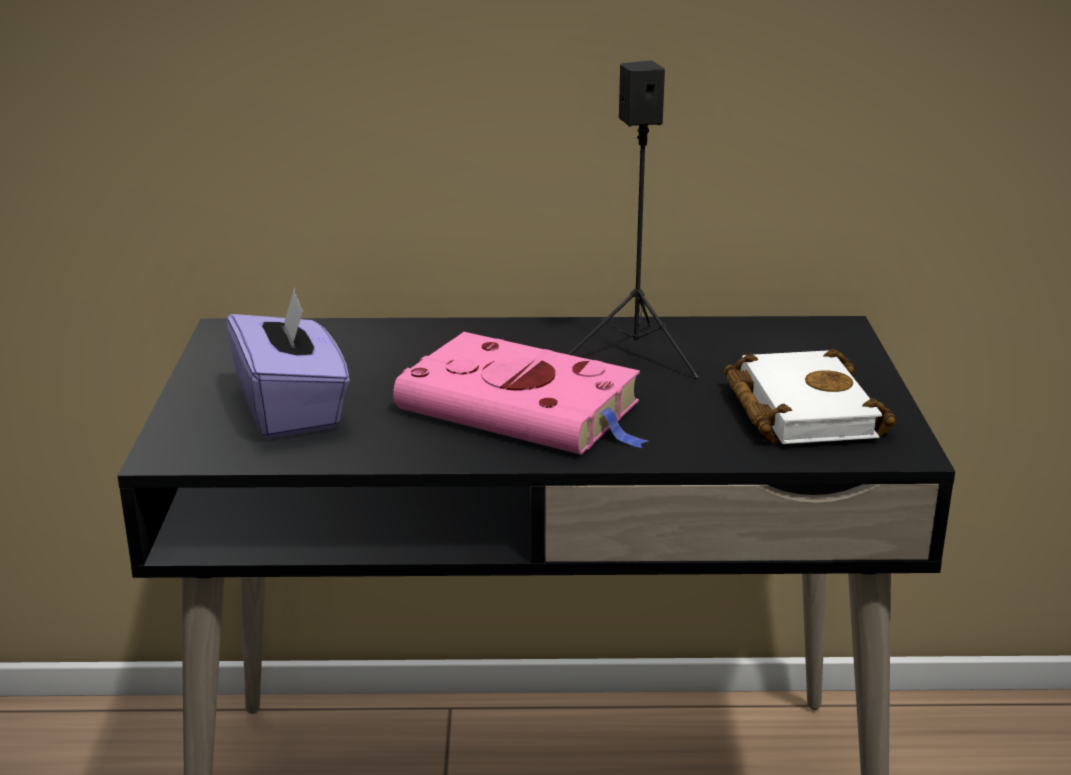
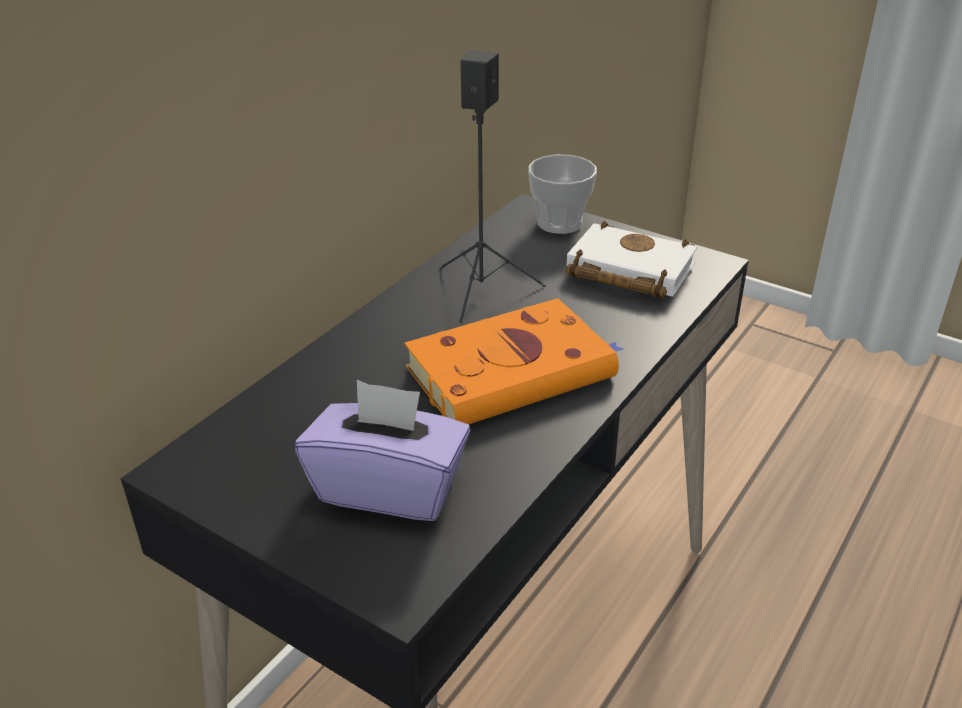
camera: 55 degrees left, 10 degrees up
(525, 408) = (515, 371): pink book -> orange book
(837, 350) = (560, 223): none -> cup

